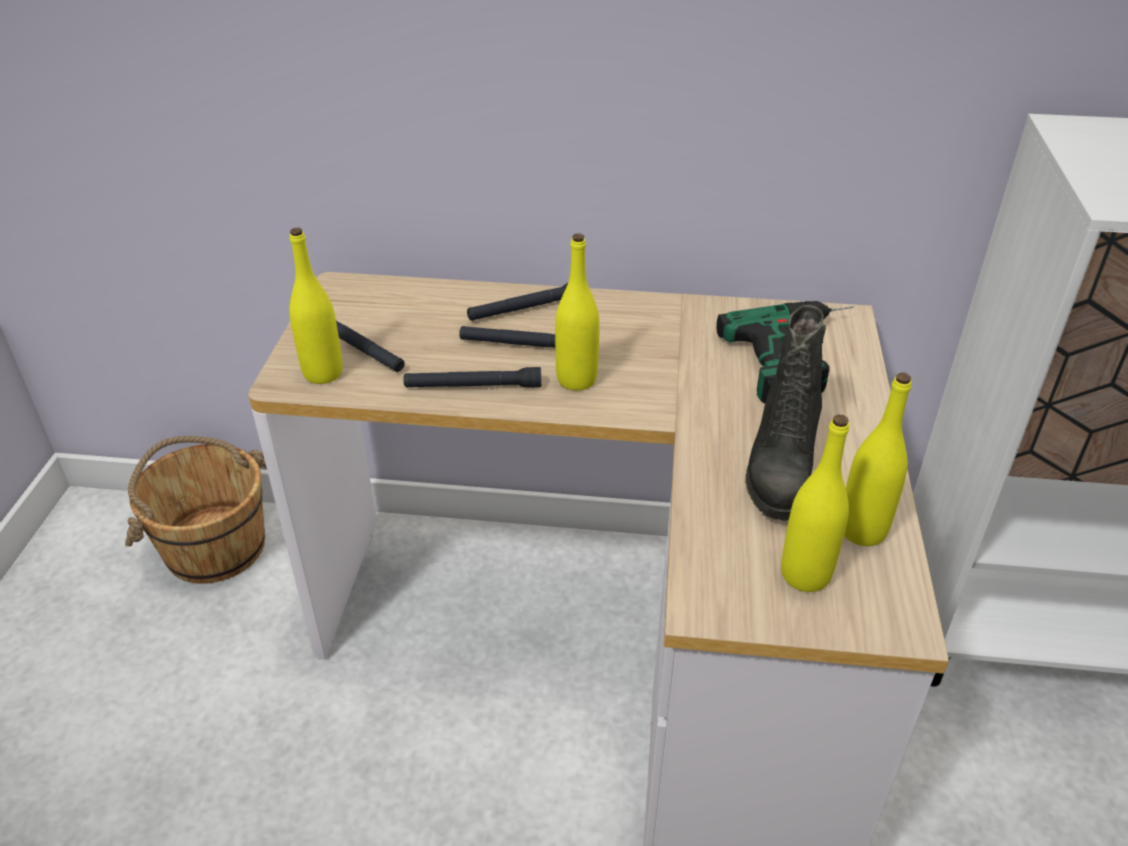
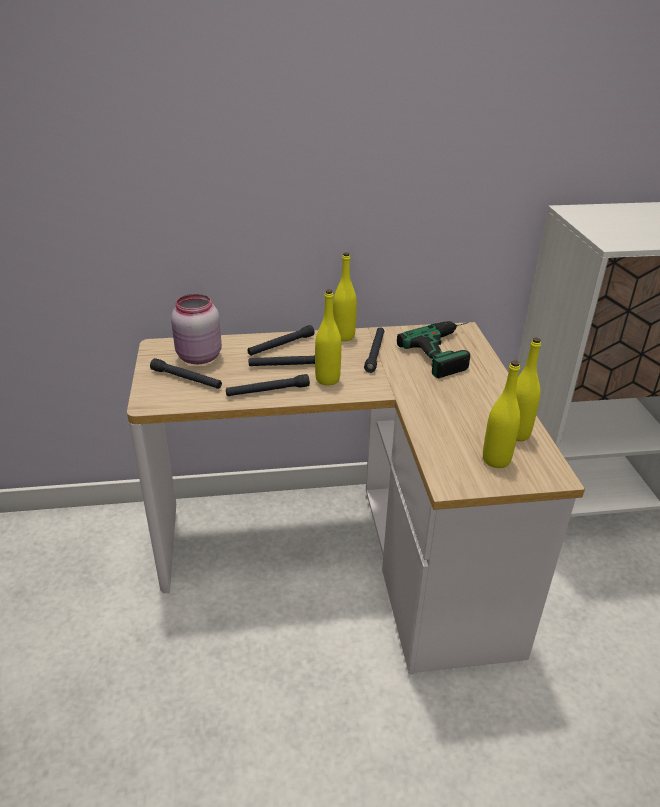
camera: 15 degrees left, 5 degrees down
(214, 546) = (69, 537): brown bucket -> none
(323, 373) = (170, 395): yellow bottle -> yellow bottle (343, 336)
(391, 313) = (198, 357): none -> pink jar
(674, 342) = (375, 353): none -> black flashlight
(778, 468) = (460, 410): black boot -> none

